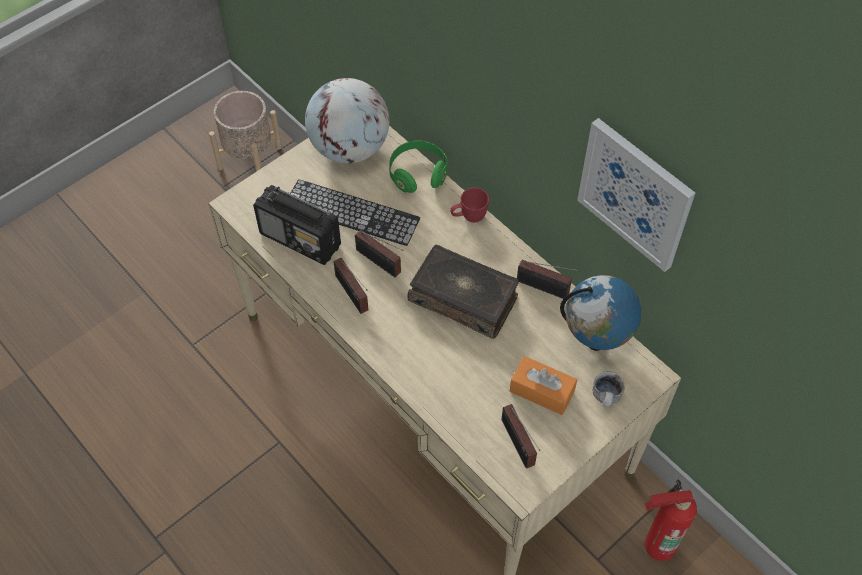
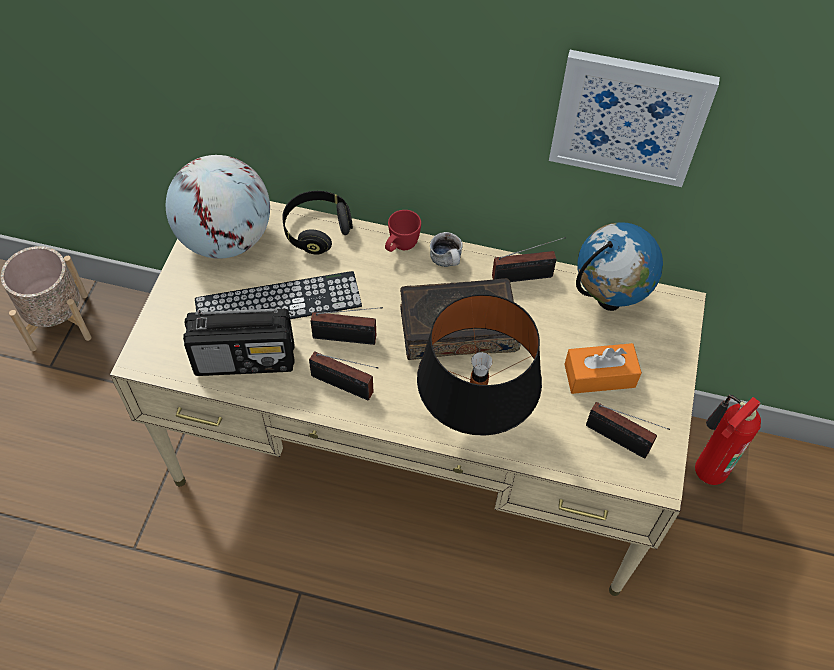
camera: 35 degrees left, 0 degrees up
(418, 174) = (317, 230): green headphones -> black headphones
(424, 368) = (474, 418): none -> black table lamp
(606, 399) = (661, 349): mug -> mug (448, 262)

